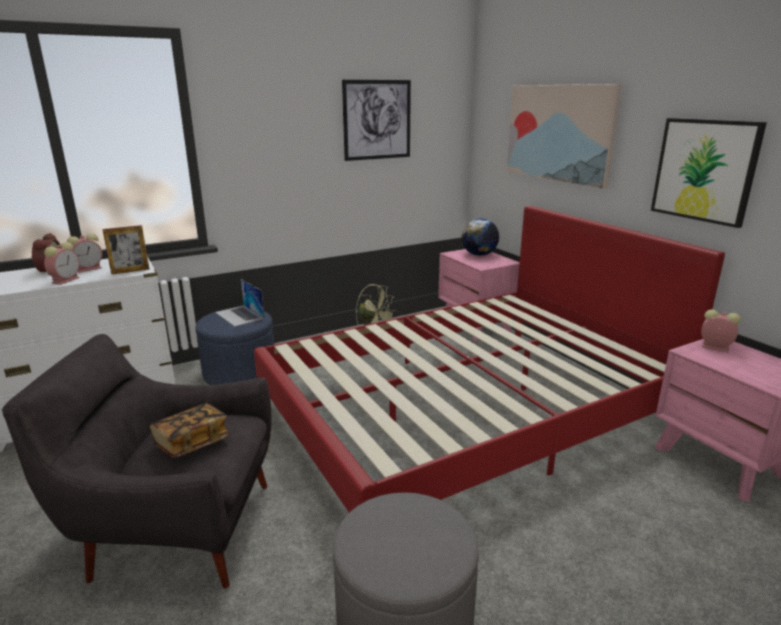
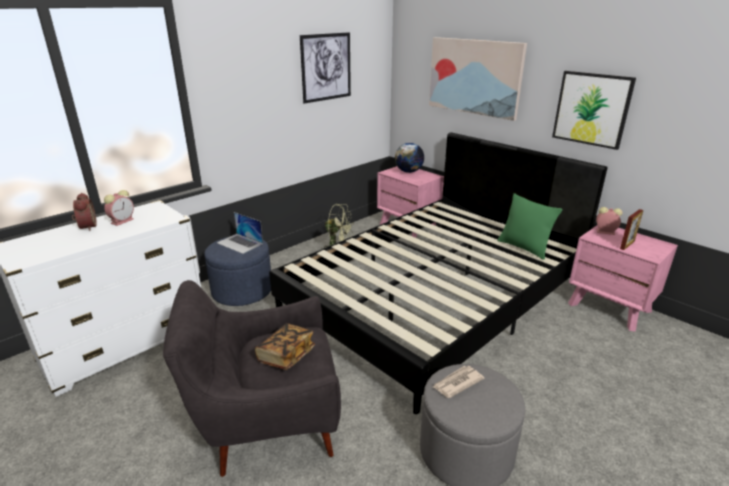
camera: 15 degrees left, 5 degrees up
(66, 280) = (113, 234): alarm clock -> none
(130, 271) = (164, 219): picture frame -> picture frame (627, 245)
(390, 517) = (457, 383): none -> newspaper
(467, 412) = (435, 297): red bed -> black bed
(596, 359) = (524, 248): none -> green pillow

